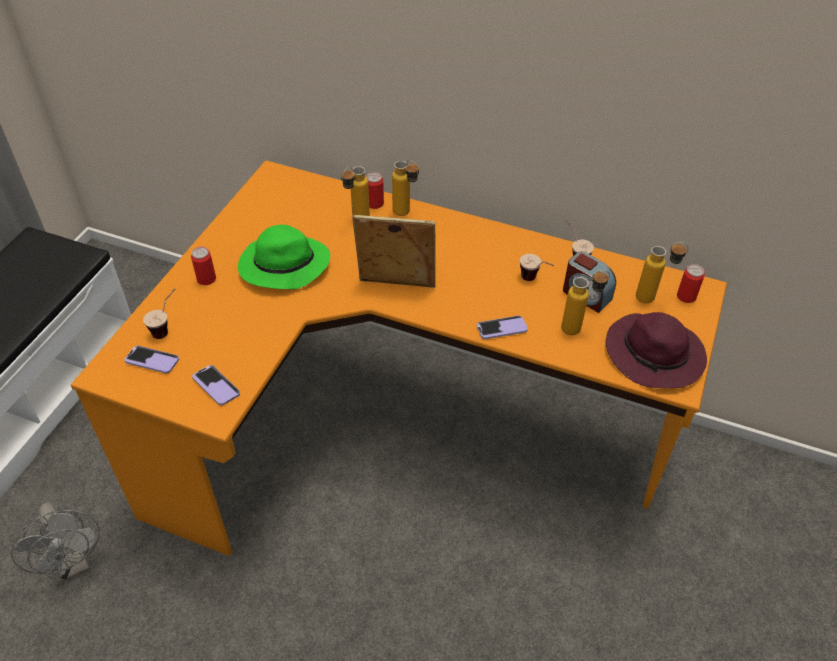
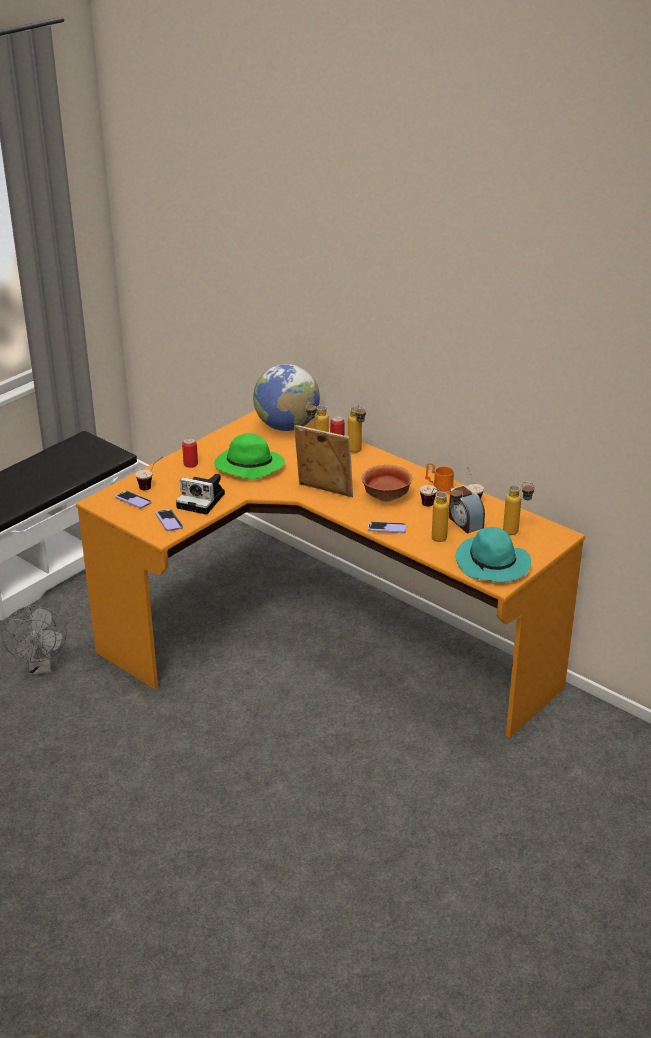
camera: 20 degrees right, 15 degrees down
(248, 338) = (203, 501): none -> camera
(303, 193) = (287, 427): none -> globe
(475, 278) = (386, 497): none -> bowl
(529, 249) = (439, 488): none -> orange mug
(655, 356) = (493, 564): purple hat -> turquoise hat
(686, 296) = (544, 537): can -> none

